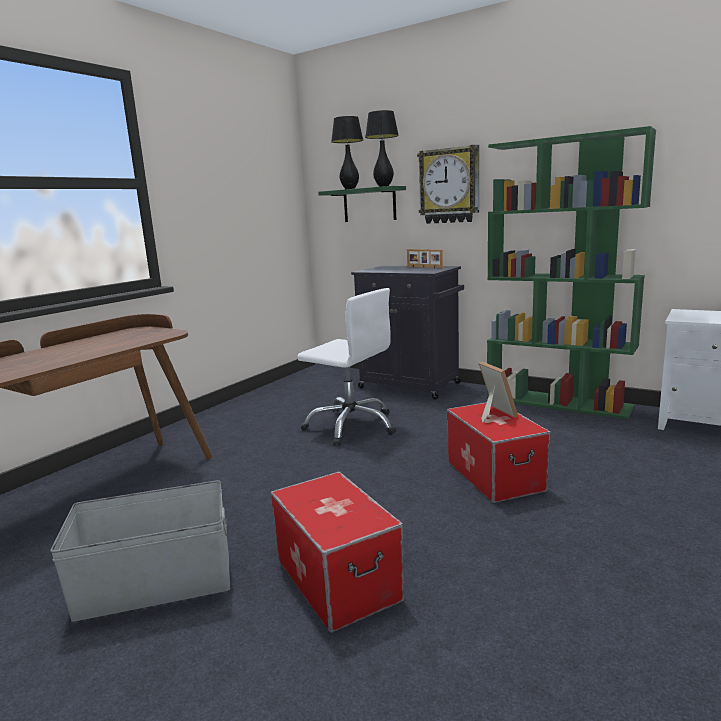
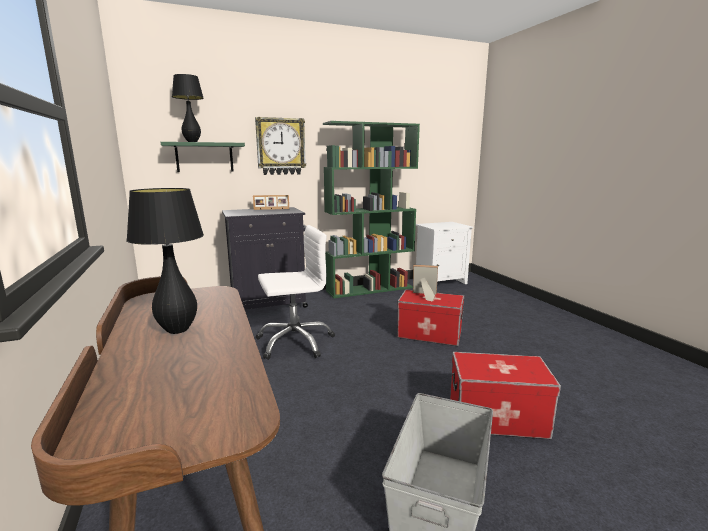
camera: 55 degrees left, 0 degrees up
(383, 186) = (229, 142): black table lamp -> black table lamp (177, 330)

